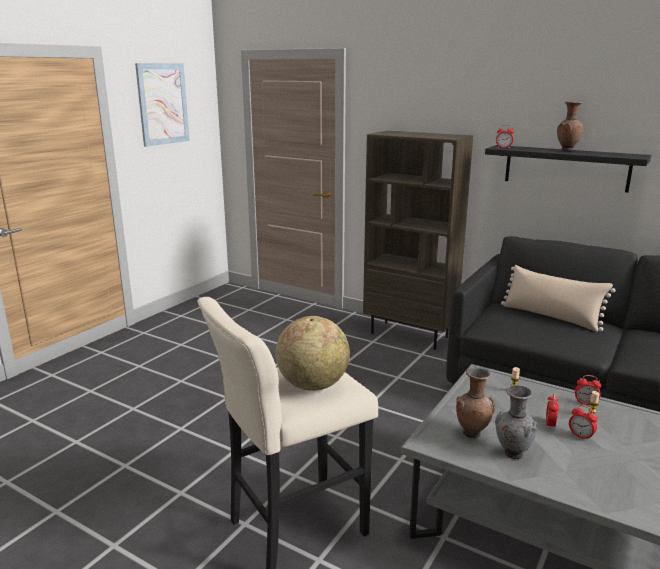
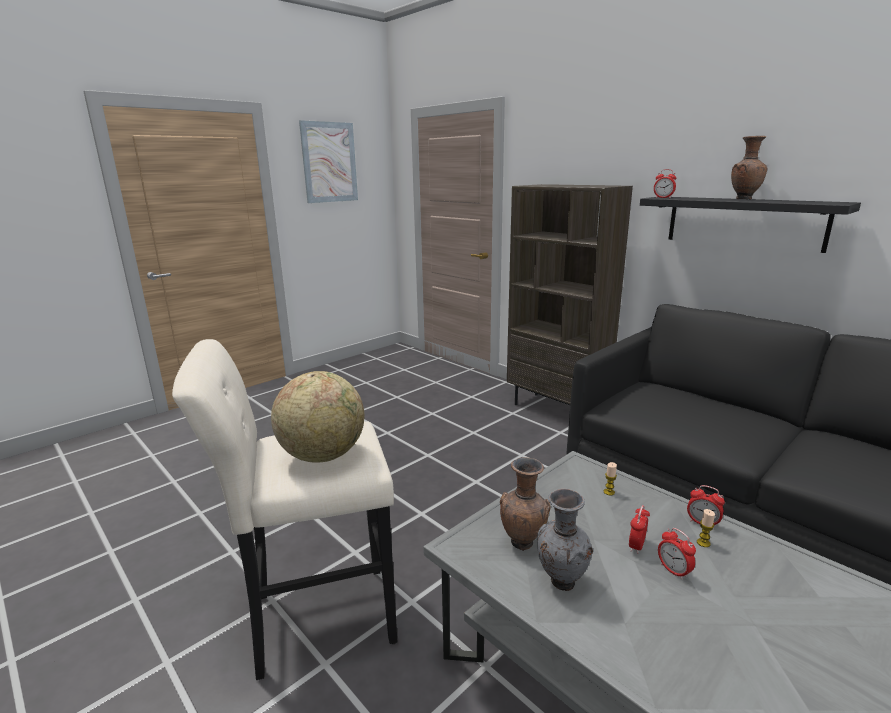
camera: 15 degrees right, 0 degrees up
(551, 317) = (702, 403): beige pillow -> none

